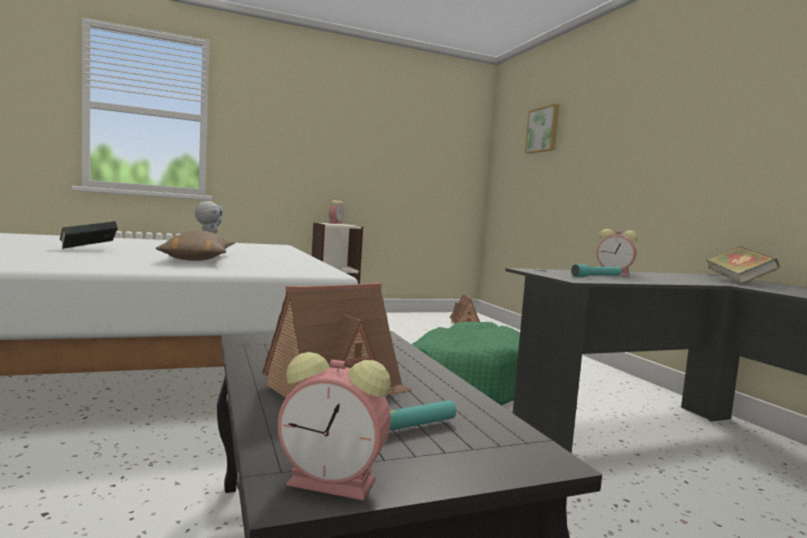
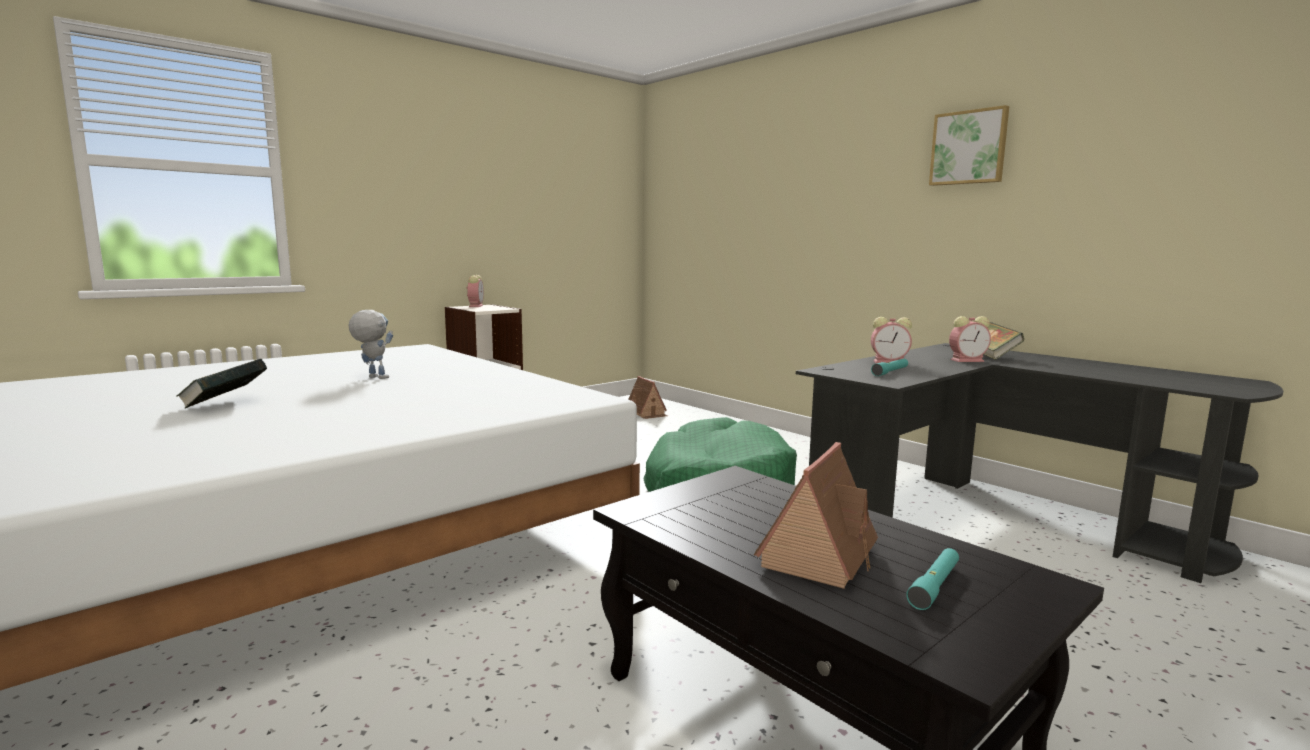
camera: 20 degrees left, 5 degrees up
(199, 259) = (405, 398): brown pillow -> none
(336, 482) = (974, 649): alarm clock -> alarm clock (968, 360)
(543, 130) = (722, 175): picture -> picture (969, 147)

